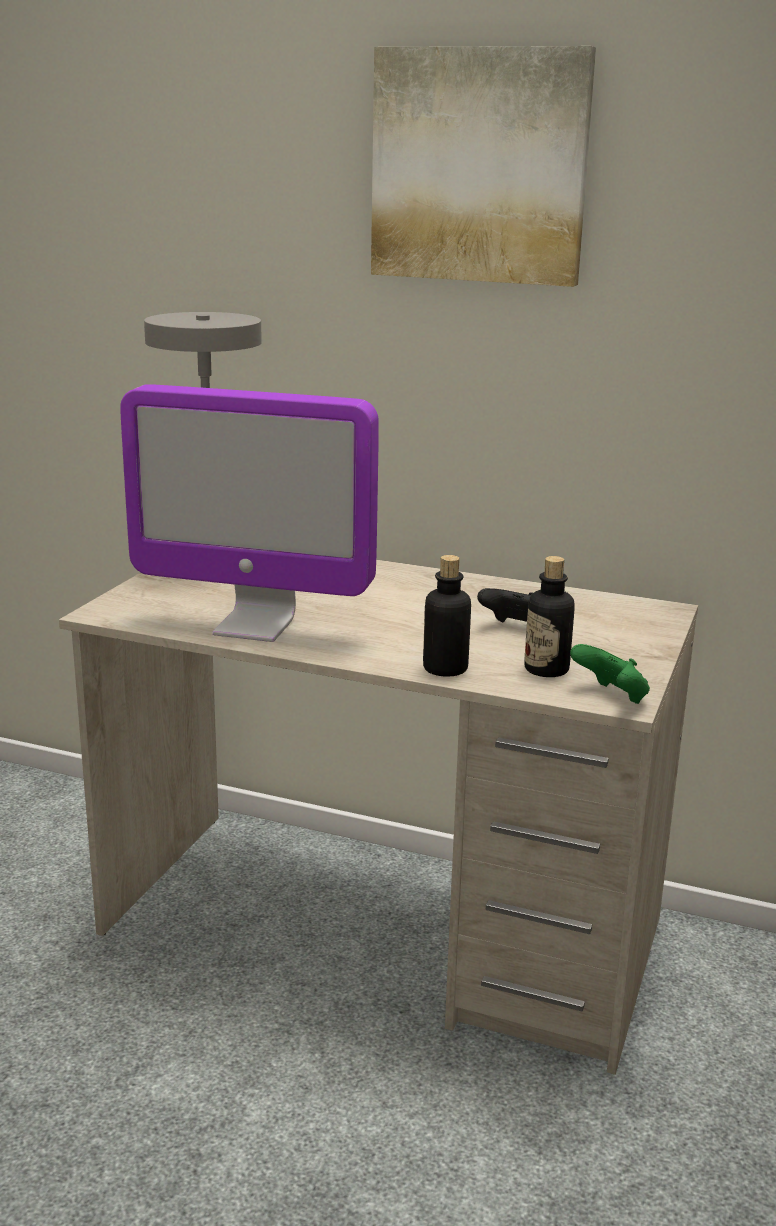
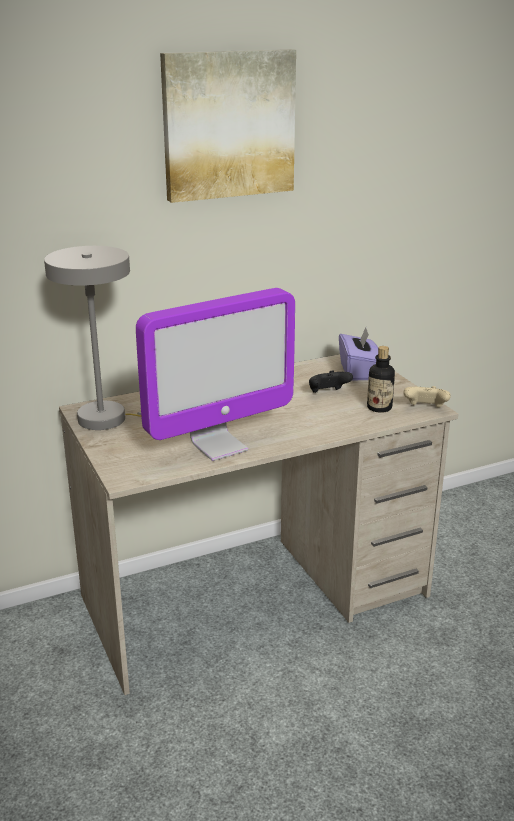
camera: 45 degrees left, 5 degrees up
(445, 669) = (344, 427): bottle -> none
(611, 697) = (425, 409): green game controller -> beige game controller
(624, 624) = (359, 371): none -> purple tissue box

